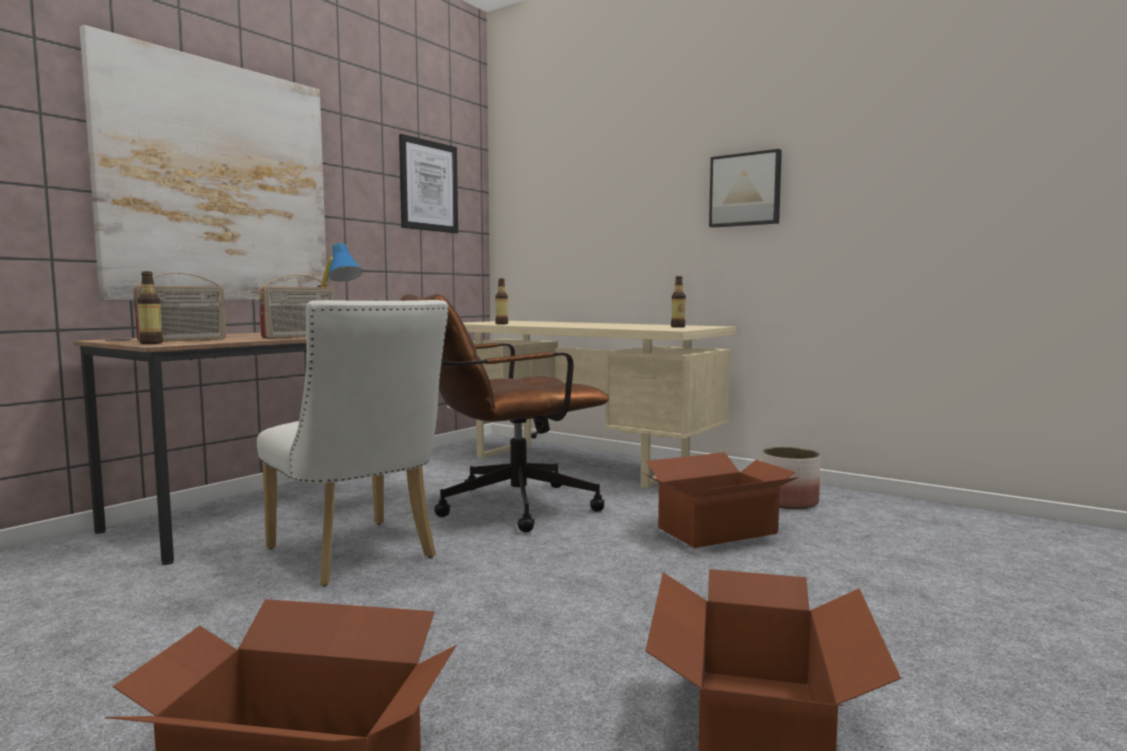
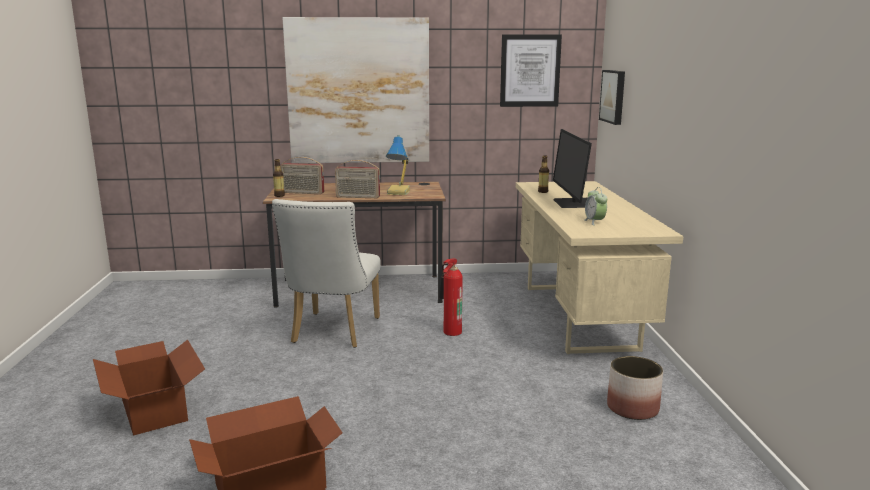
camera: 50 degrees right, 10 degrees up
(503, 508) = (450, 332): brown office chair -> fire extinguisher
(568, 324) = (573, 203): none -> monitor
(645, 327) = (594, 222): none -> alarm clock
(678, 327) = (620, 227): bottle -> none
(719, 531) = (519, 402): cardboard box -> none
(745, 190) = (706, 104): picture -> picture (614, 96)

